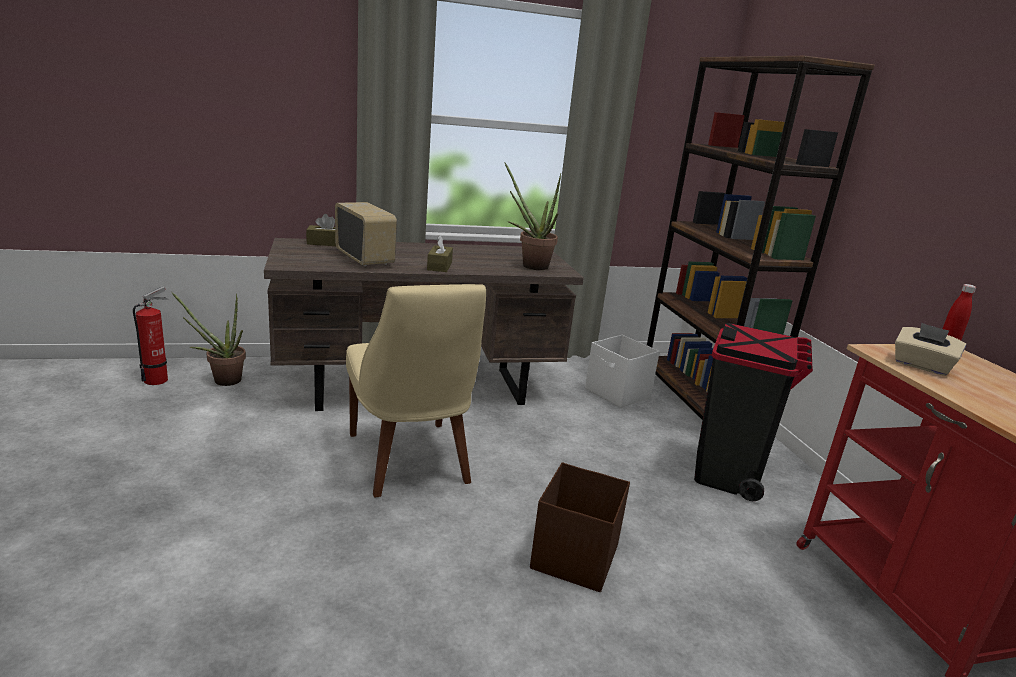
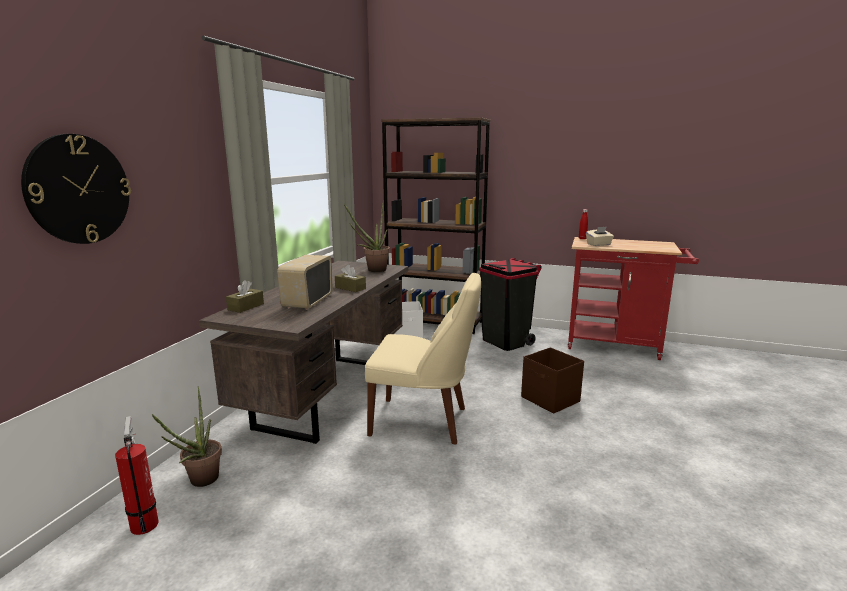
camera: 55 degrees left, 5 degrees down
(188, 88) = (78, 189): none -> wall clock
(365, 259) = (307, 302): radio -> radio turned 75 degrees counterclockwise

